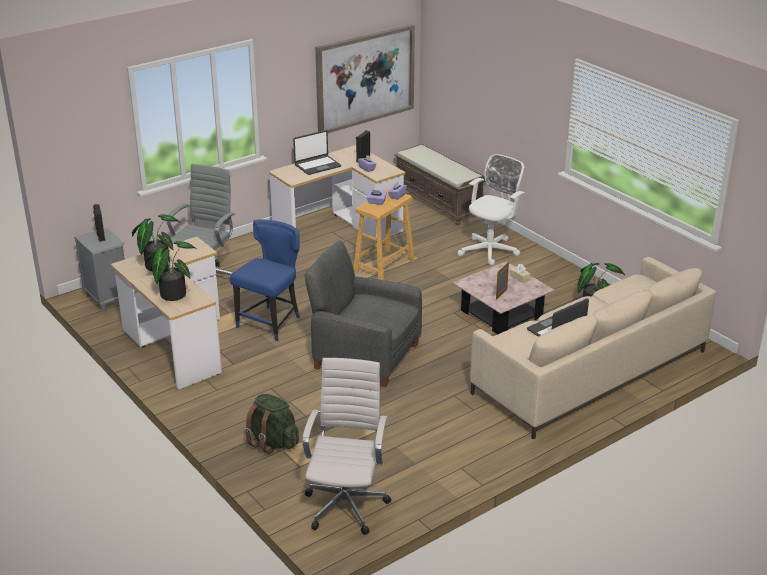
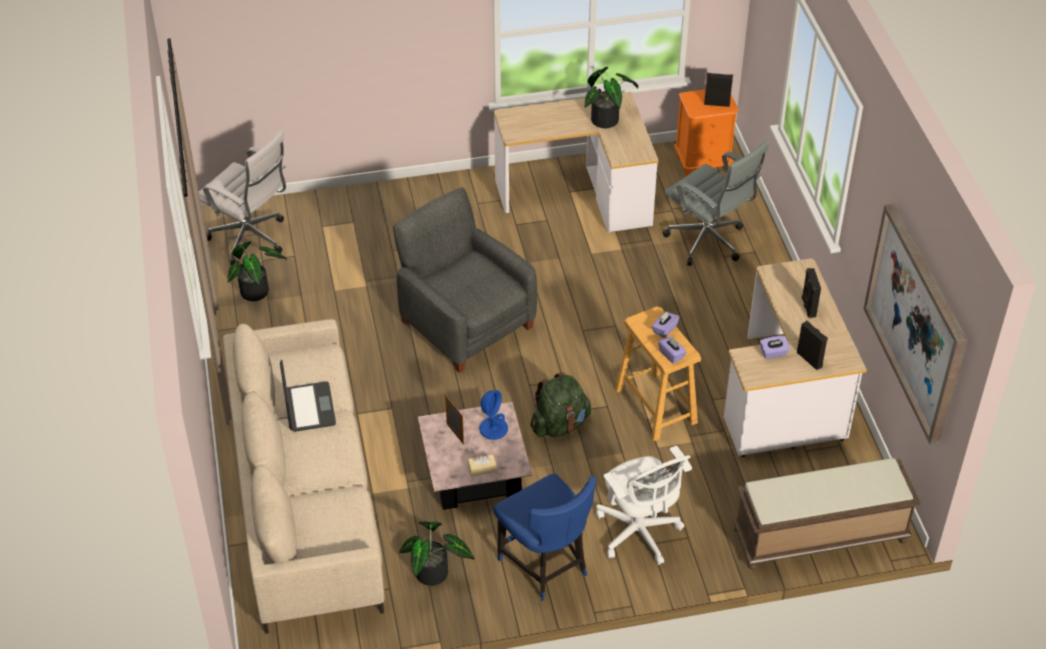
camera: 115 degrees right, 15 degrees up
(107, 299) = (703, 163): grey nightstand -> orange nightstand
(172, 293) = (540, 119): potted plant -> potted plant (258, 292)
(271, 322) = (579, 271): blue chair -> blue chair (545, 566)
(273, 442) = (369, 219): green backpack -> green backpack (560, 425)
(317, 165) = (808, 307): laptop -> black speaker
(365, 355) = (465, 323): grey armchair -> grey armchair turned 90 degrees counterclockwise
(482, 282) = (493, 428): none -> blue table lamp

